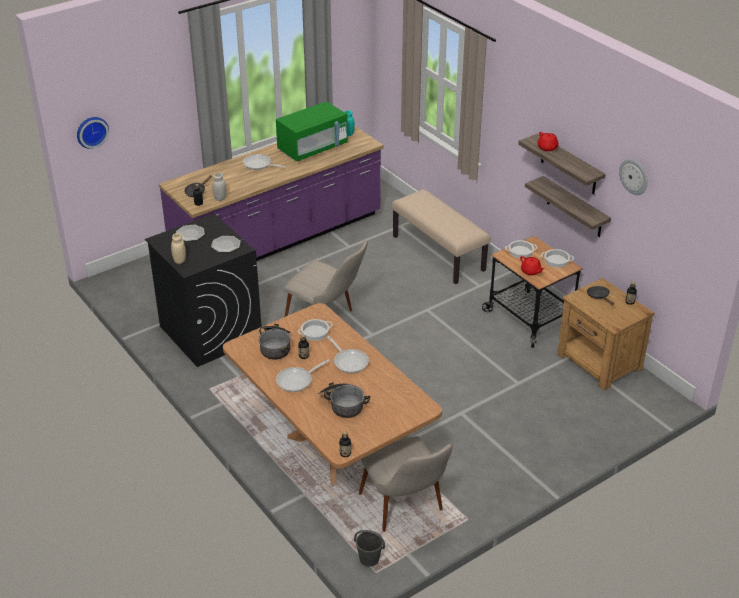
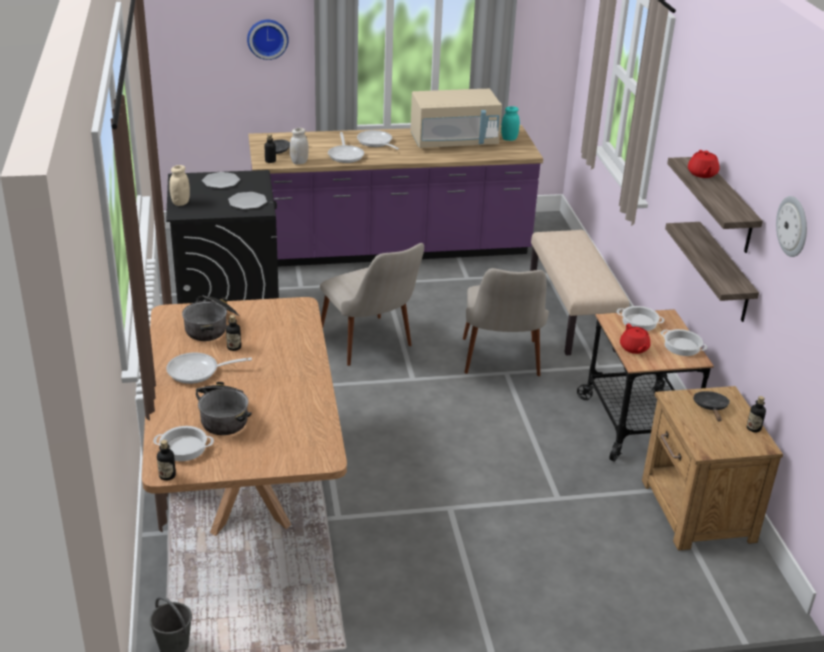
camera: 25 degrees right, 5 degrees down
(91, 131) = (176, 46): wall clock -> wall clock (267, 38)
(313, 148) = (454, 142): green microwave -> beige microwave
(315, 333) = (273, 327): cooking pot -> cooking pot (183, 448)
(349, 361) = (282, 371): frying pan -> frying pan (345, 155)
(407, 511) = (274, 604): beige chair -> beige chair (501, 366)

